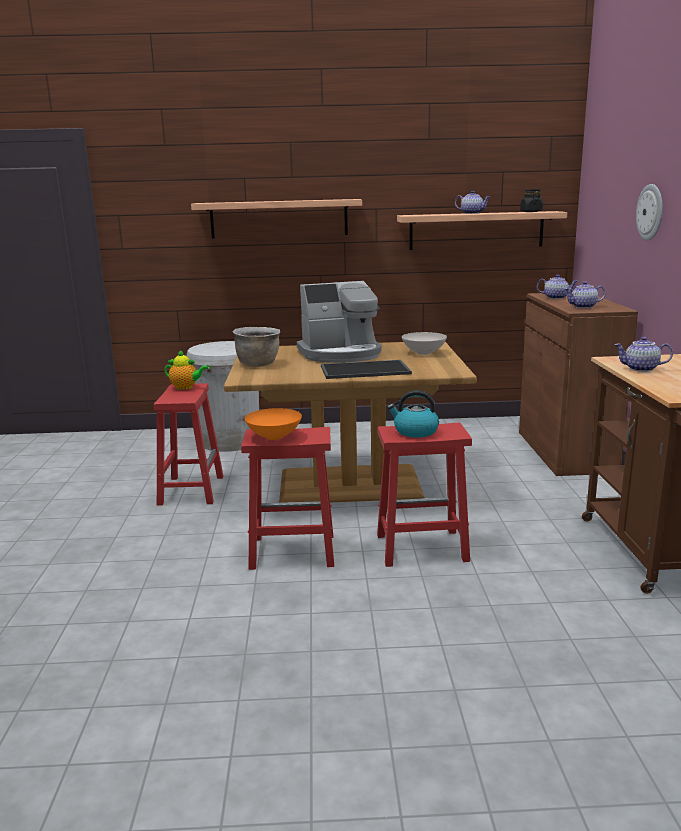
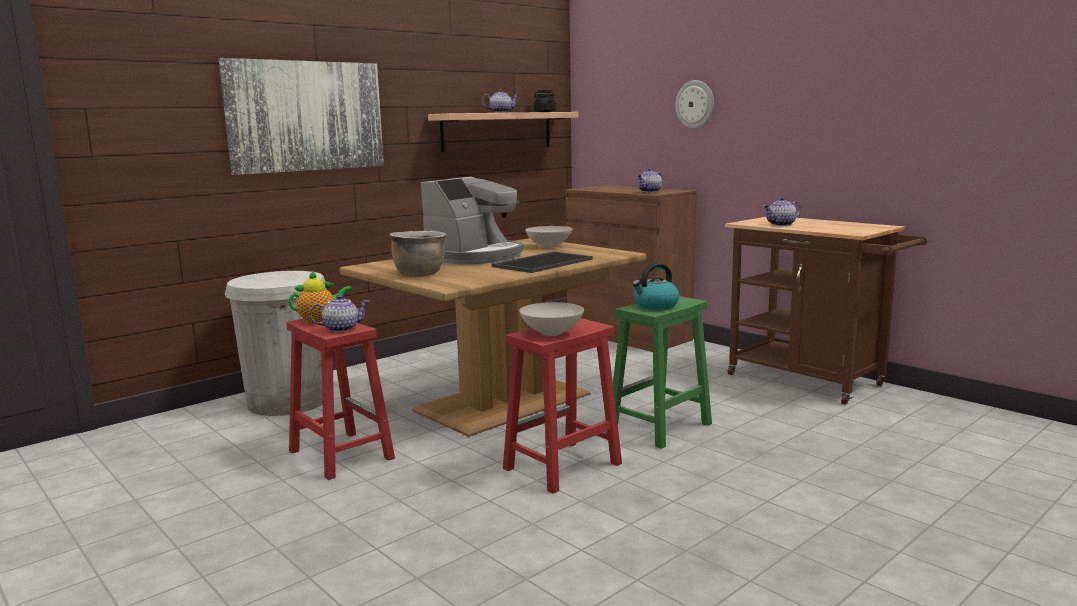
camera: 40 degrees left, 5 degrees down
(273, 437) = (551, 333): orange bowl -> white bowl
(279, 219) = (306, 116): shelf -> picture
(420, 548) = (659, 427): red stool -> green stool
(556, 297) = (603, 189): teapot -> teapot (341, 328)

